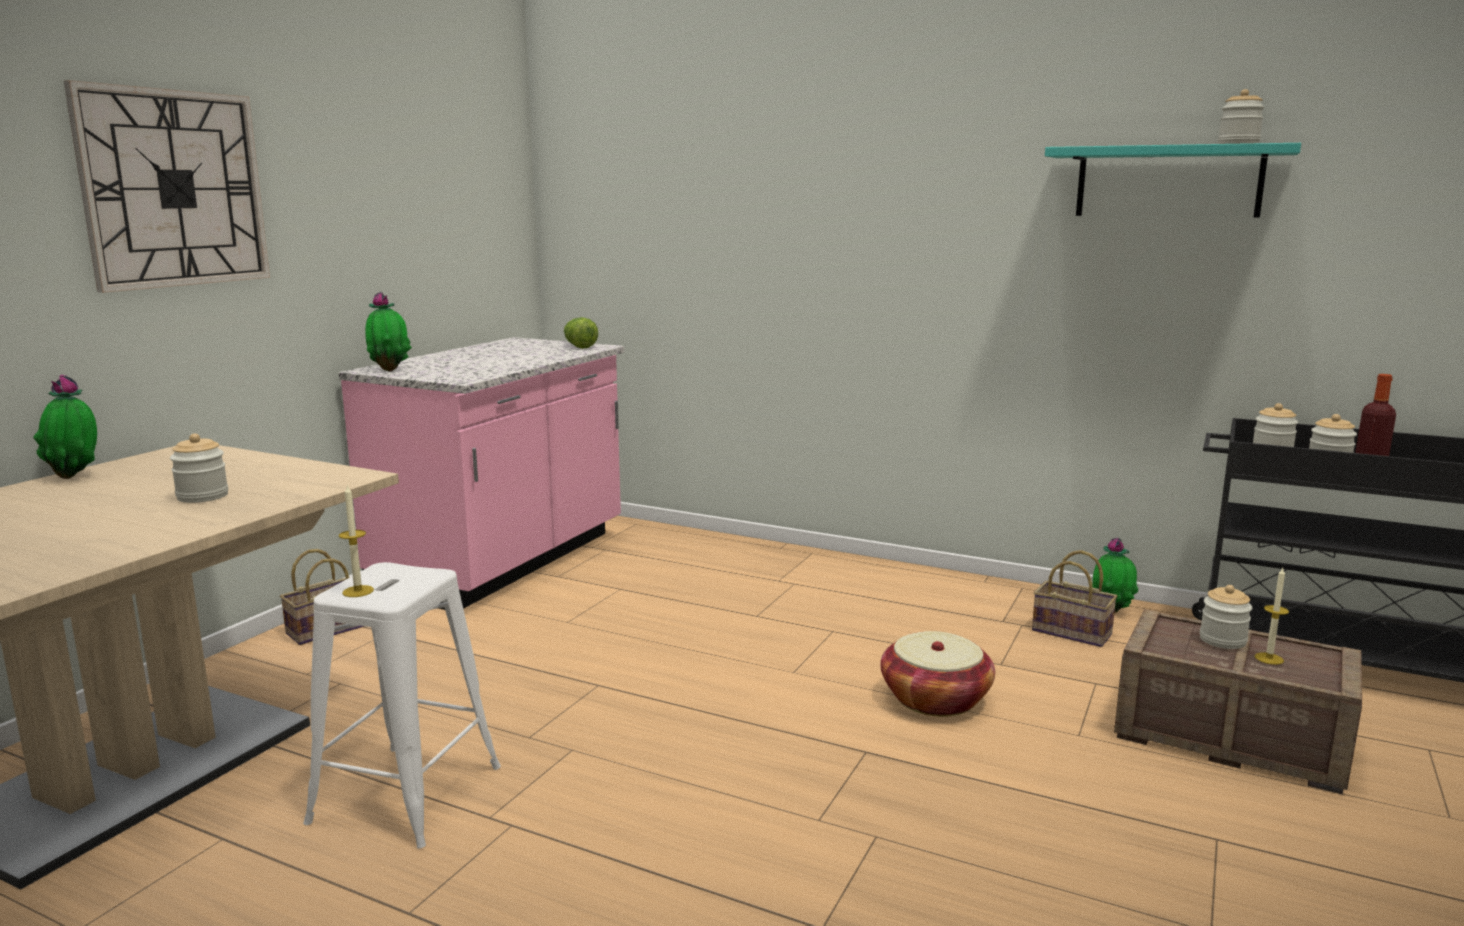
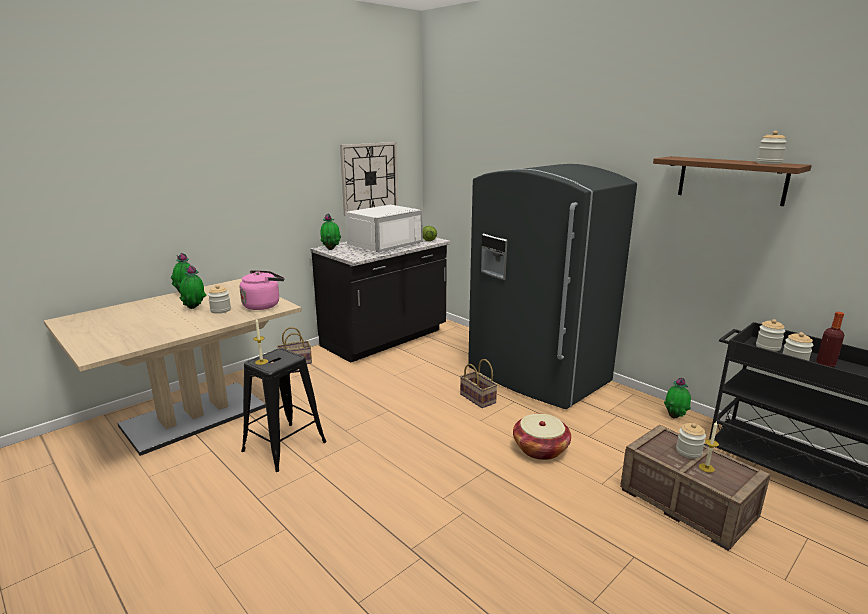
camera: 20 degrees right, 5 degrees up
(128, 500) = (194, 309): none -> potted plant
(174, 189) = (235, 171): wall clock -> wall clock (369, 178)
(303, 478) = (263, 305): none -> pink kettle
(407, 793) = (285, 446): white stool -> black stool
(492, 357) = (382, 244): none -> white microwave
(504, 562) = (385, 339): pink counter -> black counter
(842, 584) = (536, 376): none -> grey fridge
(1074, 632) = (643, 425): basket -> basket (479, 398)
(1168, 182) = (731, 180): turquoise shelf -> brown shelf

